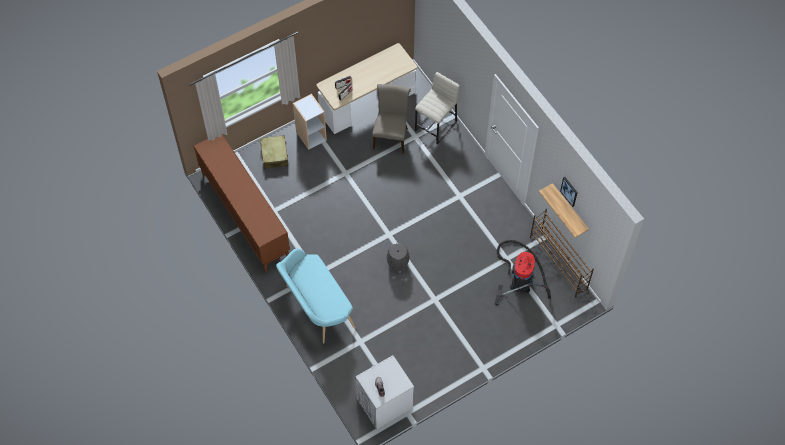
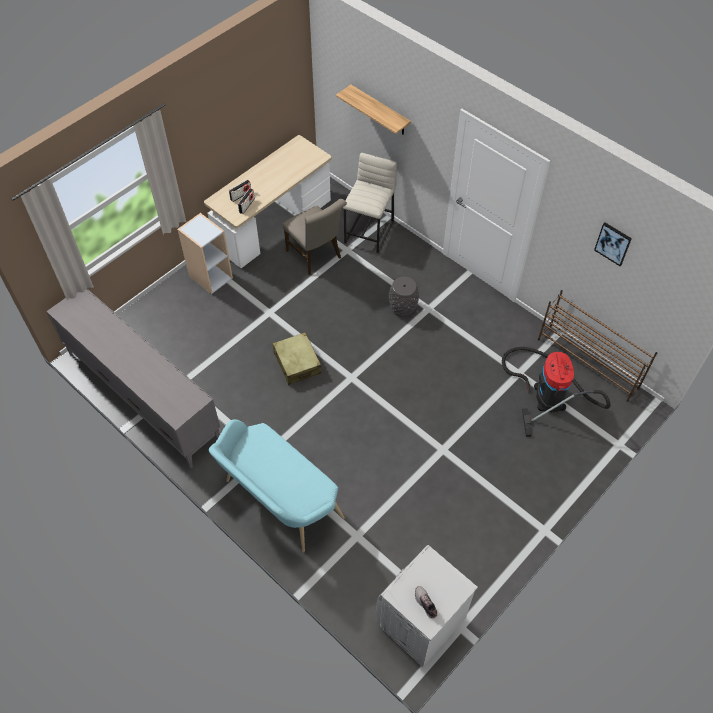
camera: 15 degrees left, 5 degrees down
(244, 215) = (142, 397): brown cabinet -> grey cabinet
(274, 155) = (167, 310): beige suitcase -> beige suitcase (297, 363)
(391, 136) = (316, 256): beige chair -> beige chair turned 150 degrees clockwise
(397, 263) = (375, 413): grey stool -> grey stool (402, 308)
(569, 210) = (610, 275): shelf -> shelf (380, 111)

